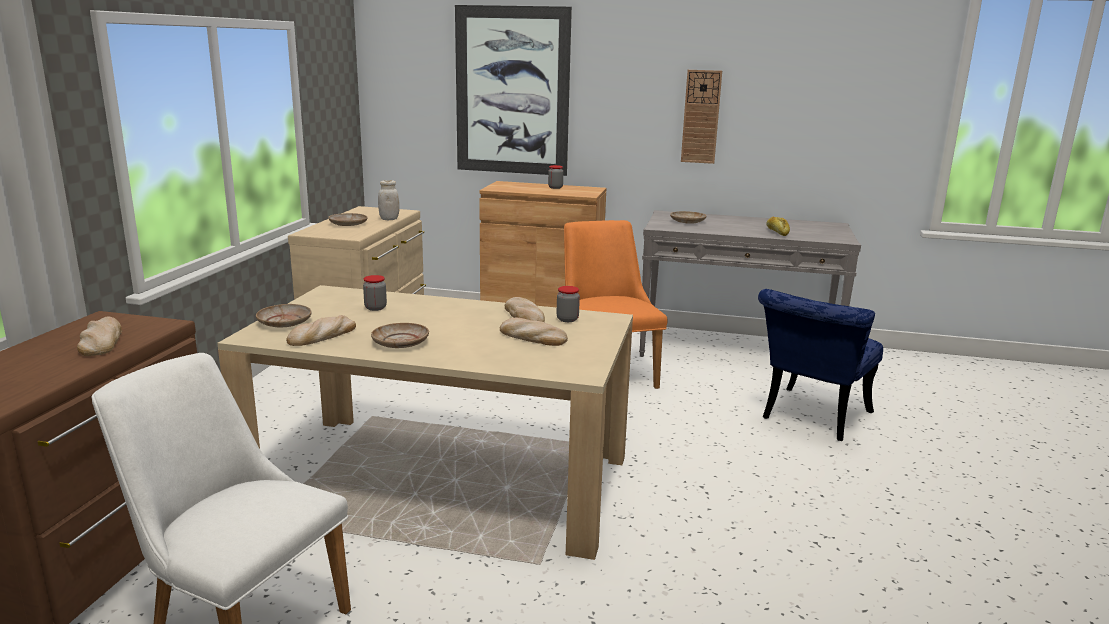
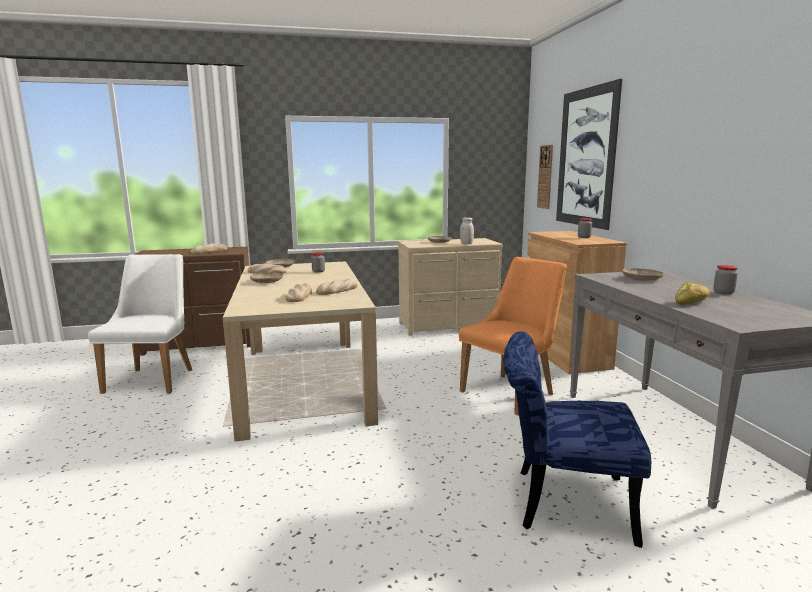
camera: 65 degrees right, 5 degrees down
(567, 319) = (343, 297): jar -> jar (723, 292)
(701, 117) = (705, 172): wall clock -> wall clock (545, 177)

